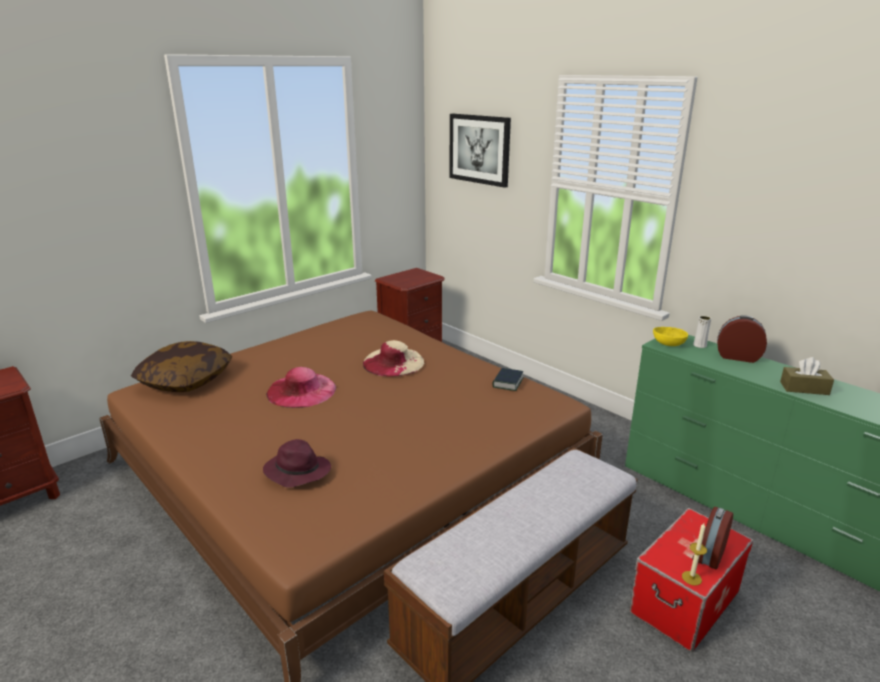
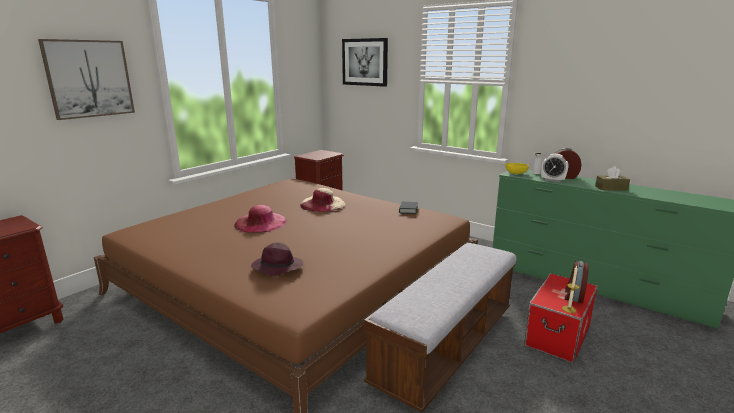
camera: 10 degrees left, 5 degrees down
(93, 193) = (89, 78): none -> picture
(186, 380) = (165, 223): pillow -> none
(718, 363) = (552, 180): none -> alarm clock

